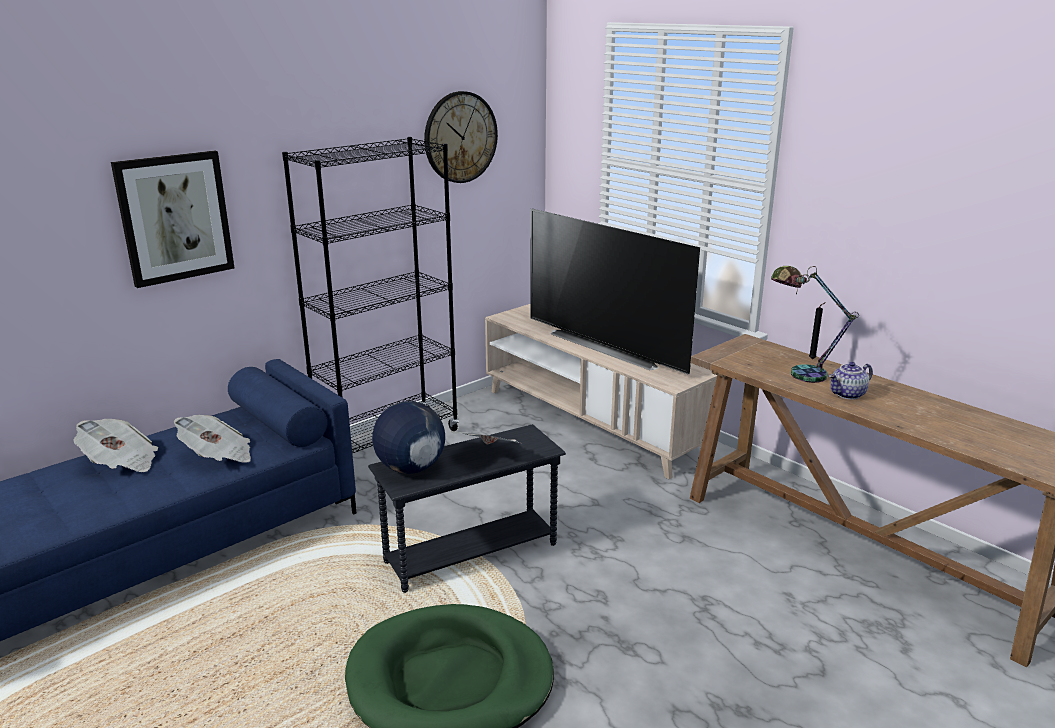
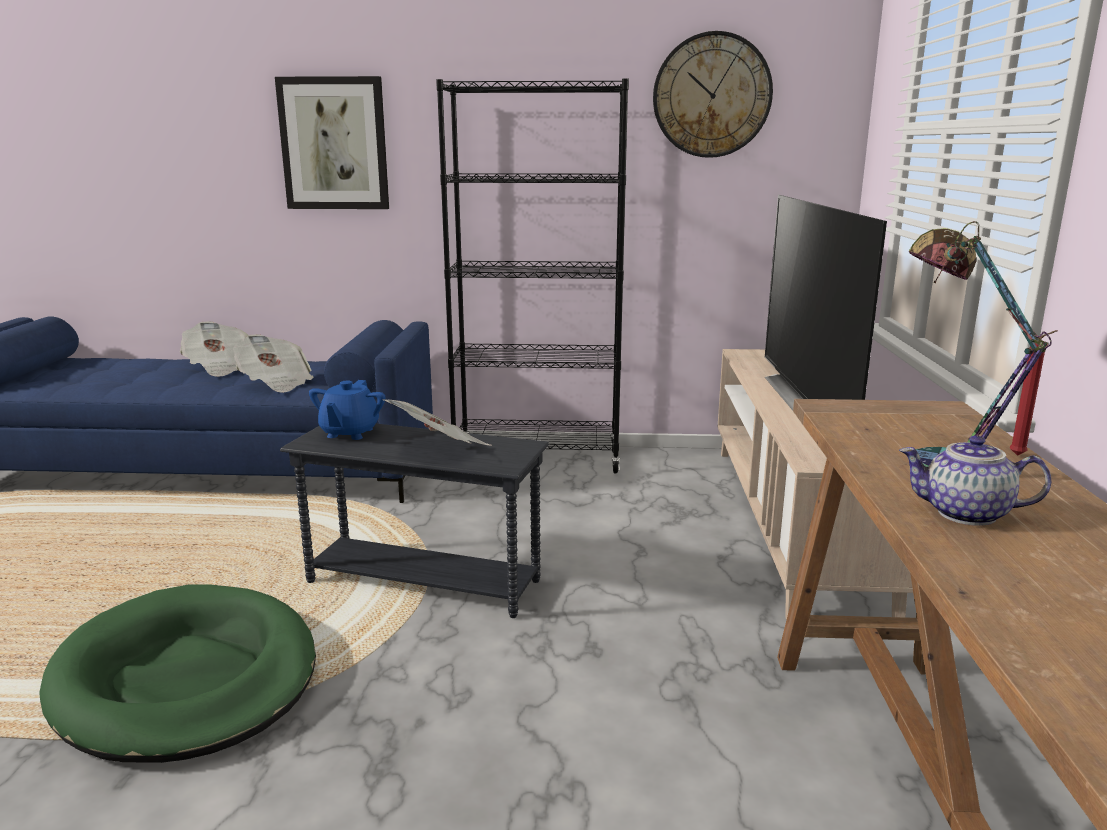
camera: 45 degrees right, 5 degrees down
(410, 468) = (349, 433): globe -> blue teapot
(813, 359) = (1020, 456): black candle -> red candle

